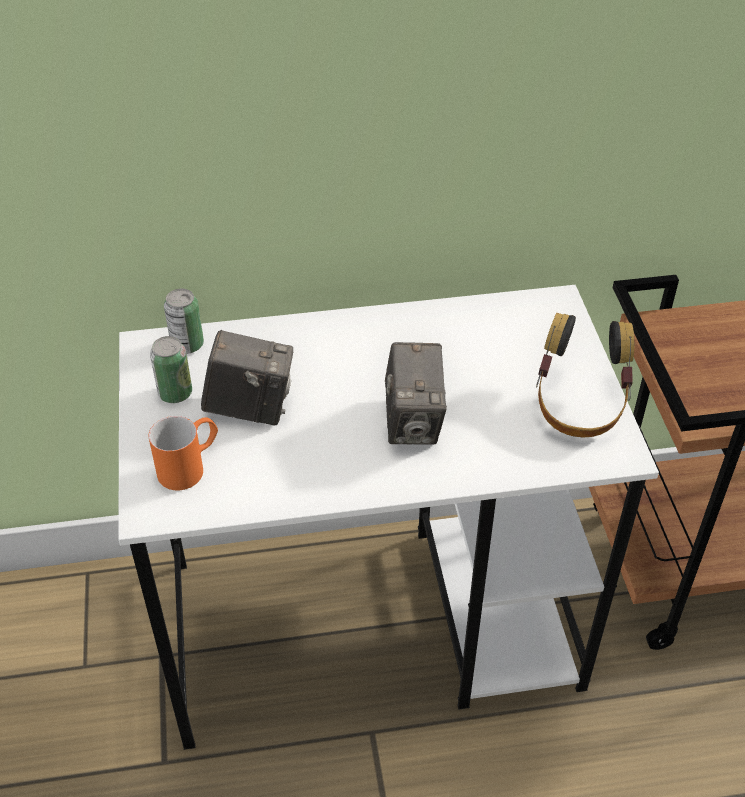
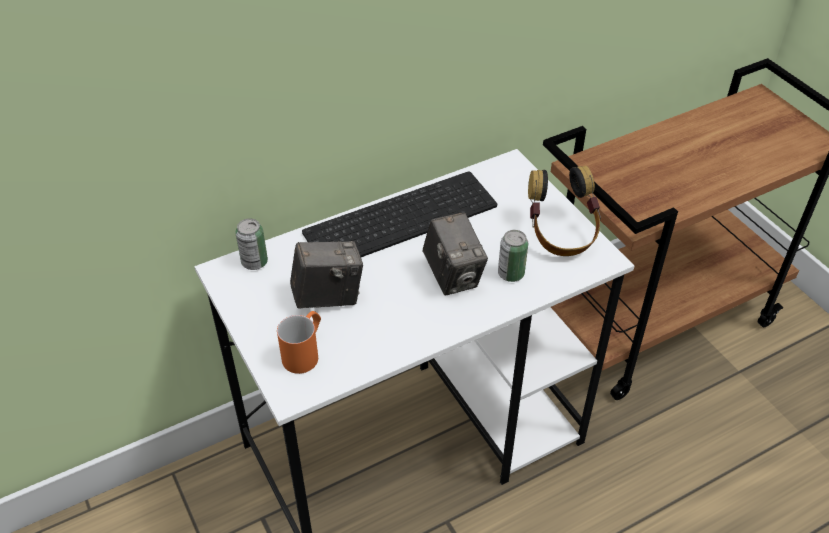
camera: 20 degrees left, 0 degrees up
(175, 393) = (264, 301): can -> can (511, 274)
(386, 334) = (401, 216): none -> keyboard

